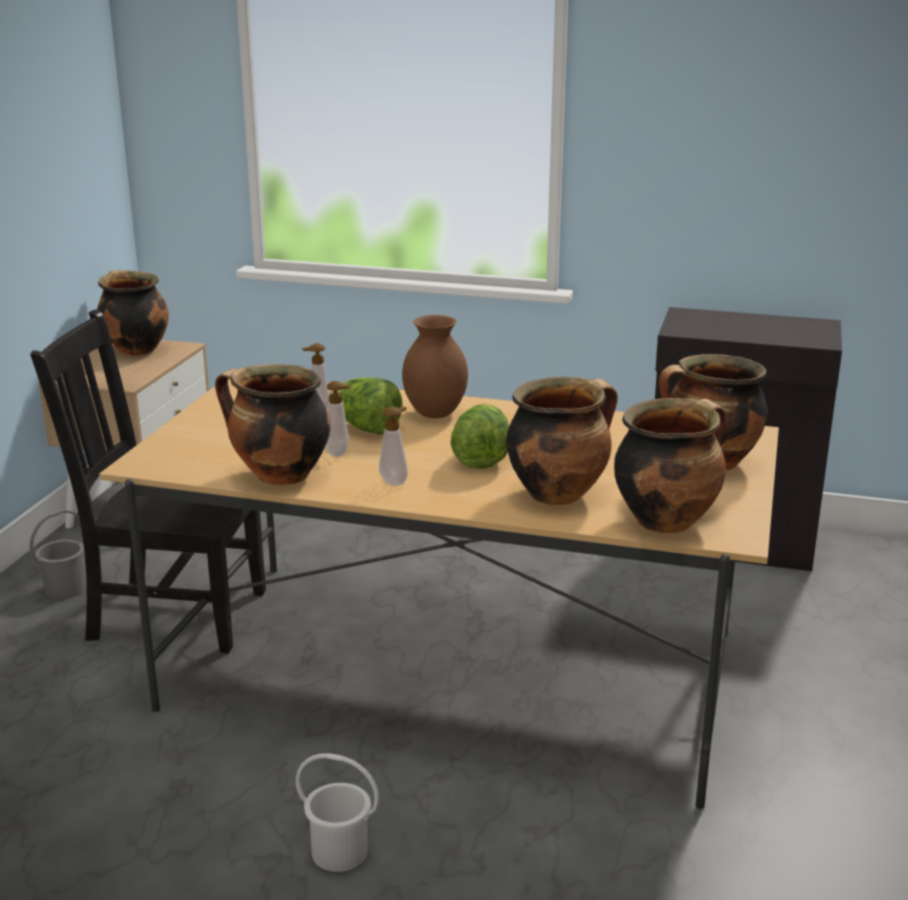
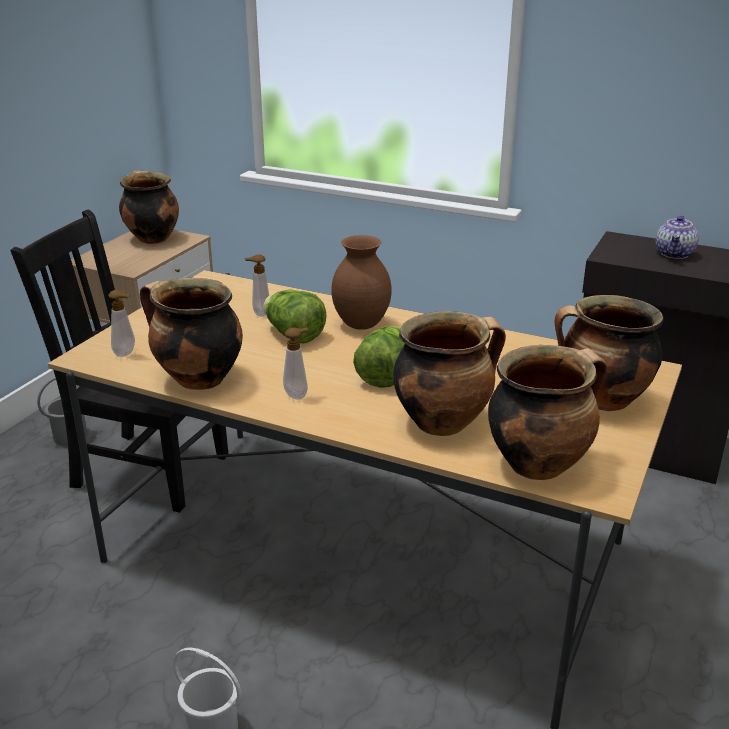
camera: 10 degrees right, 5 degrees up
(340, 453) = (261, 360): soap dispenser -> soap dispenser (126, 353)
(747, 324) = (675, 254): none -> teapot

